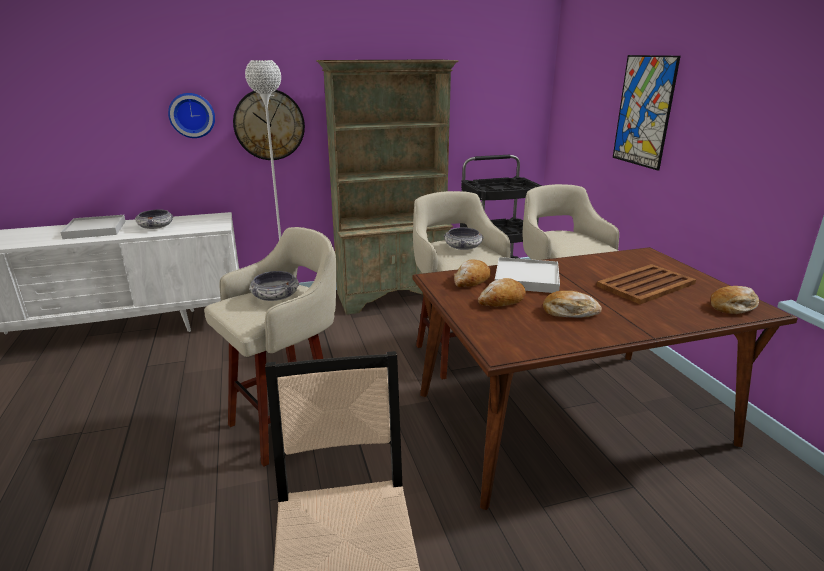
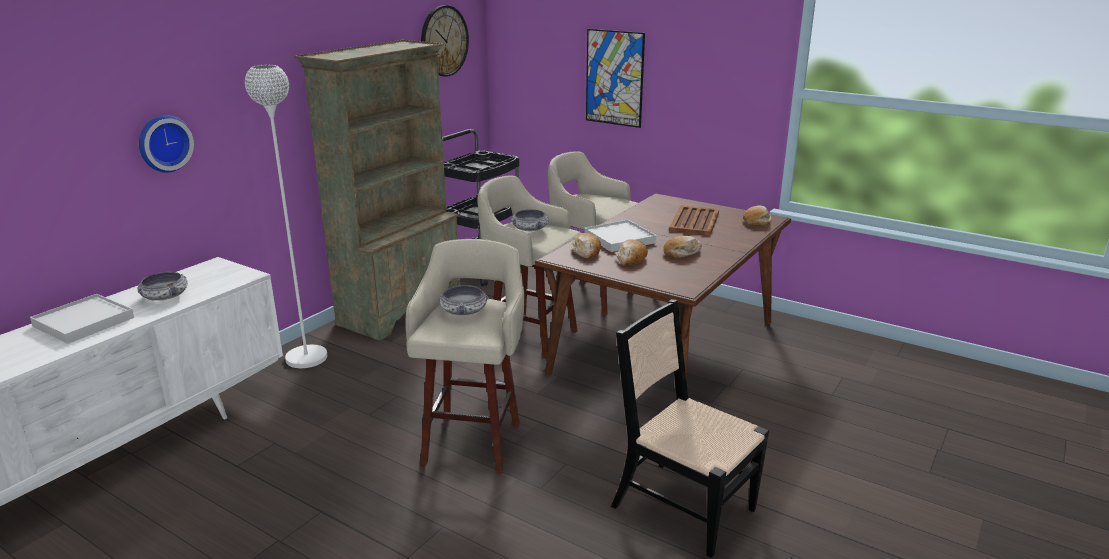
camera: 40 degrees left, 0 degrees up
(269, 124) = (248, 139): wall clock -> wall clock (444, 41)

